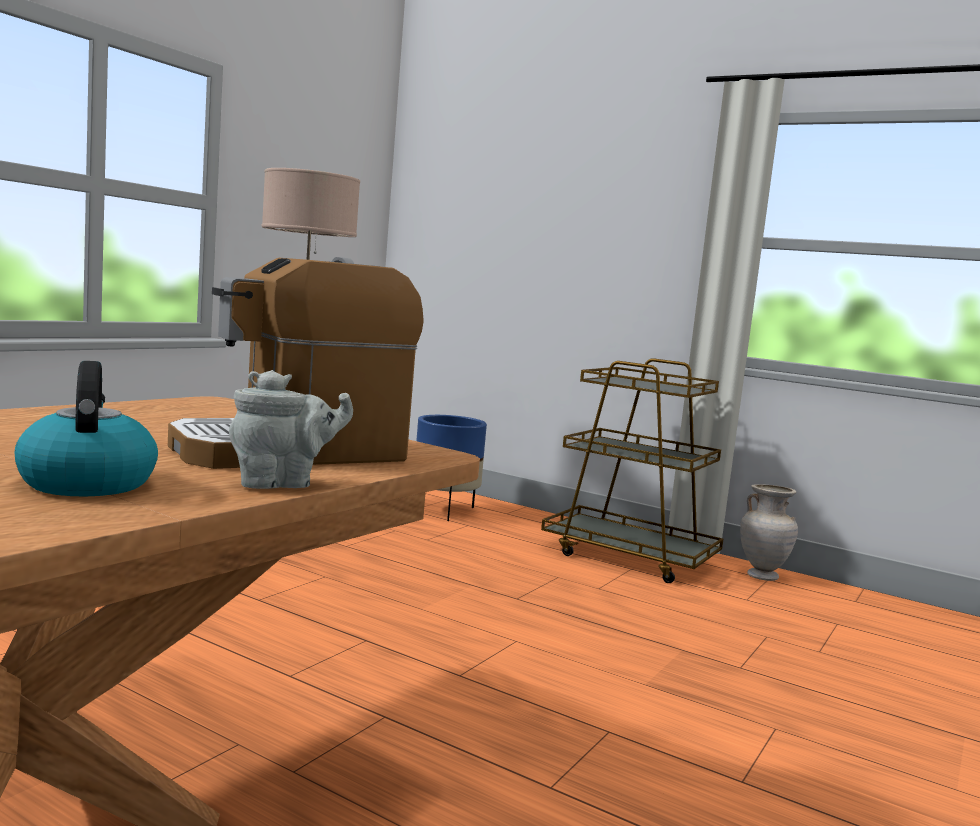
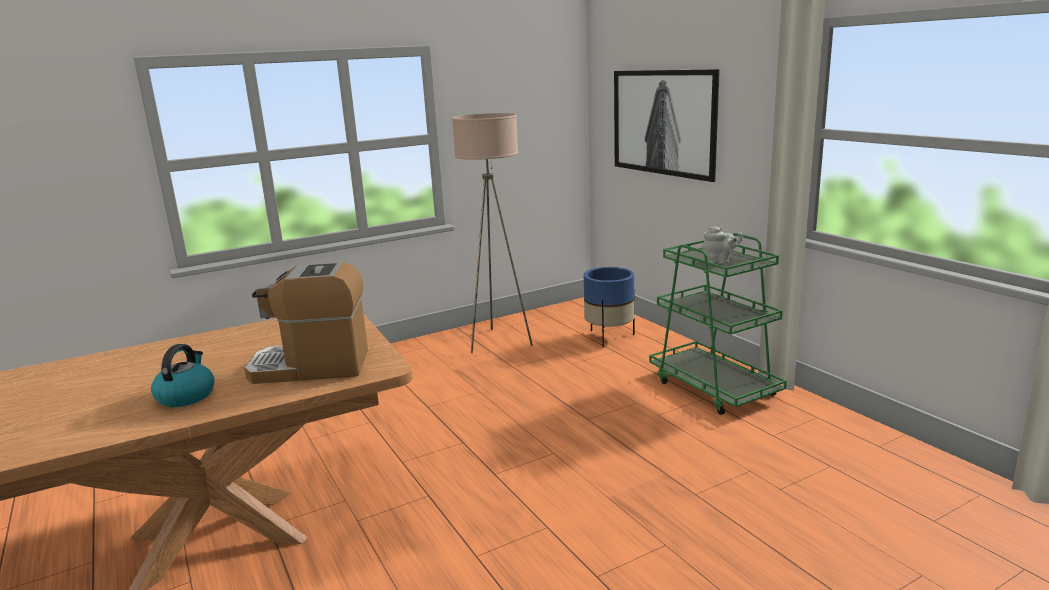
camera: 30 degrees right, 10 degrees up
(282, 484) = (266, 398): grey teapot -> grey teapot (719, 262)
(522, 231) = (664, 122): none -> picture
(629, 557) = (714, 388): brown cart -> green cart
(762, 576) = (815, 414): beige vase -> none

